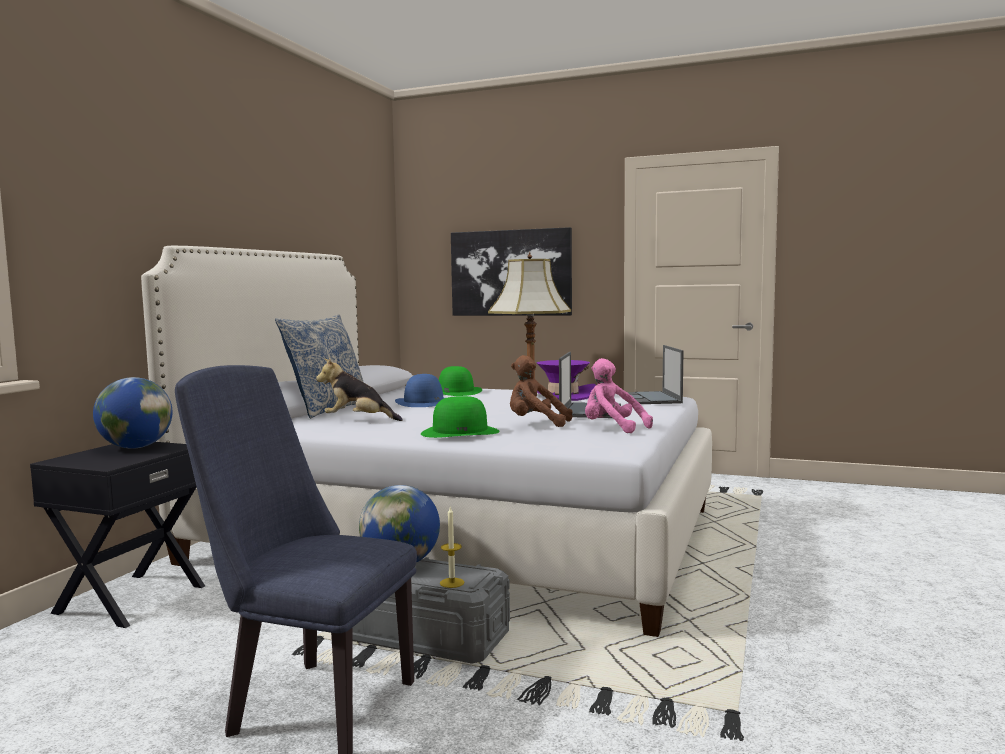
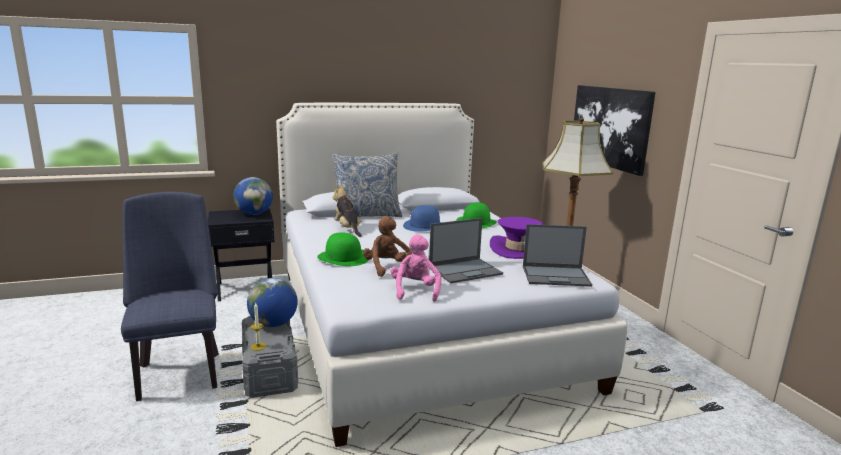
camera: 50 degrees right, 10 degrees up
(649, 399) = (556, 276): laptop -> laptop turned 135 degrees counterclockwise

